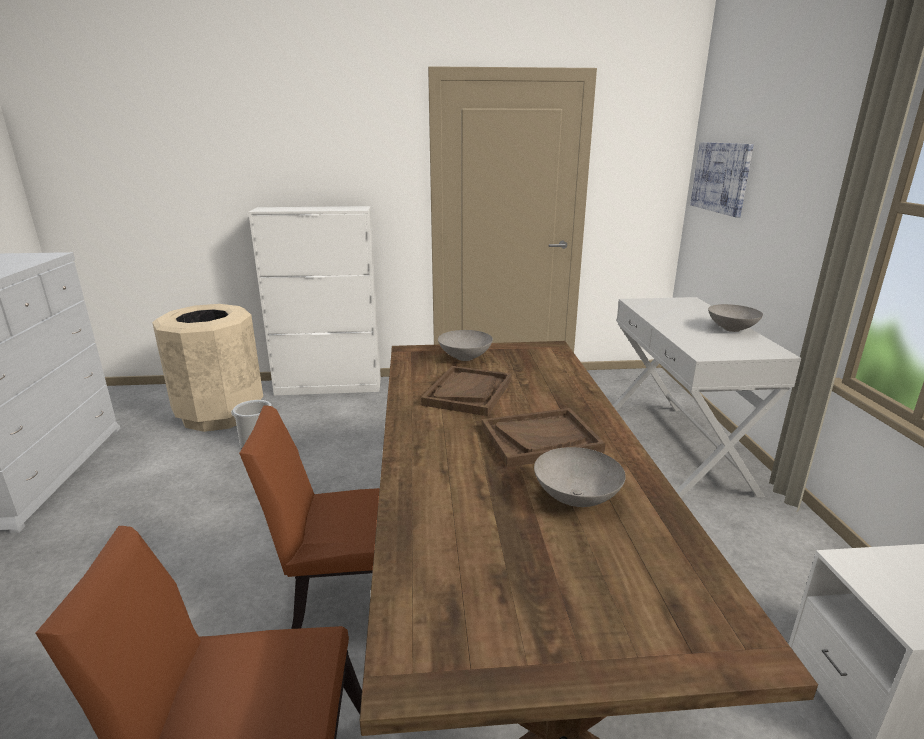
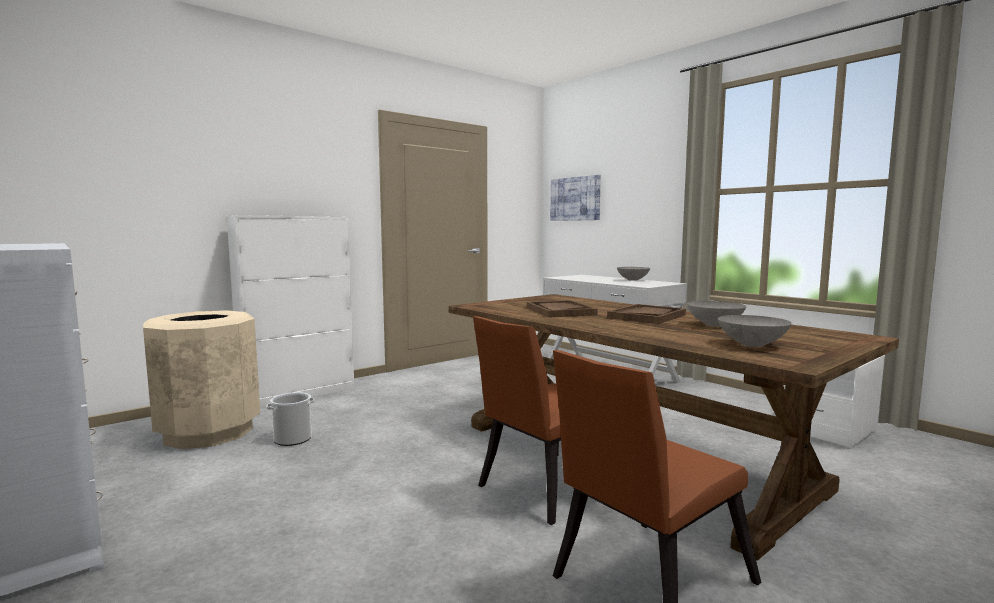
camera: 35 degrees left, 15 degrees down
(466, 357) = (516, 303): grey bowl -> grey bowl (752, 344)

